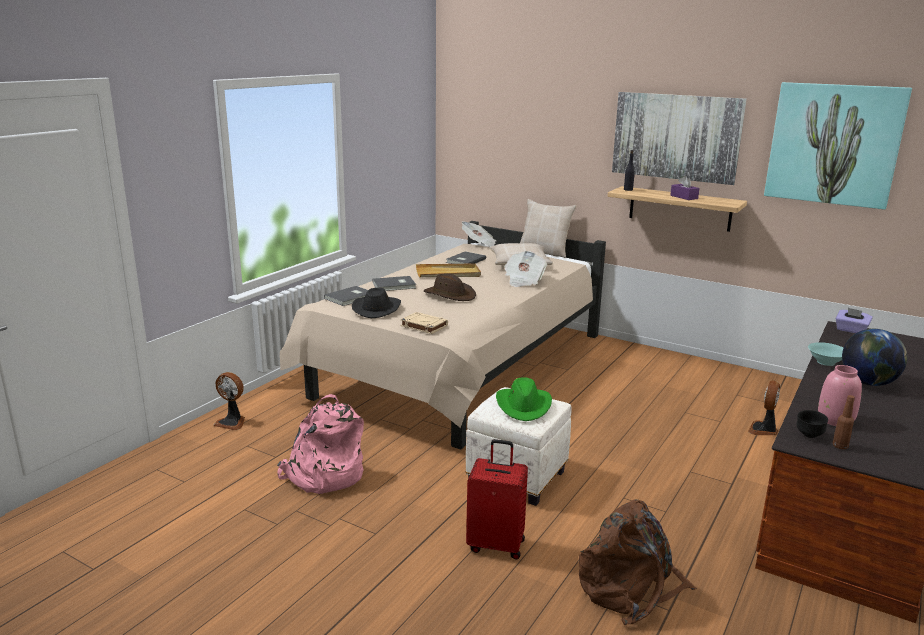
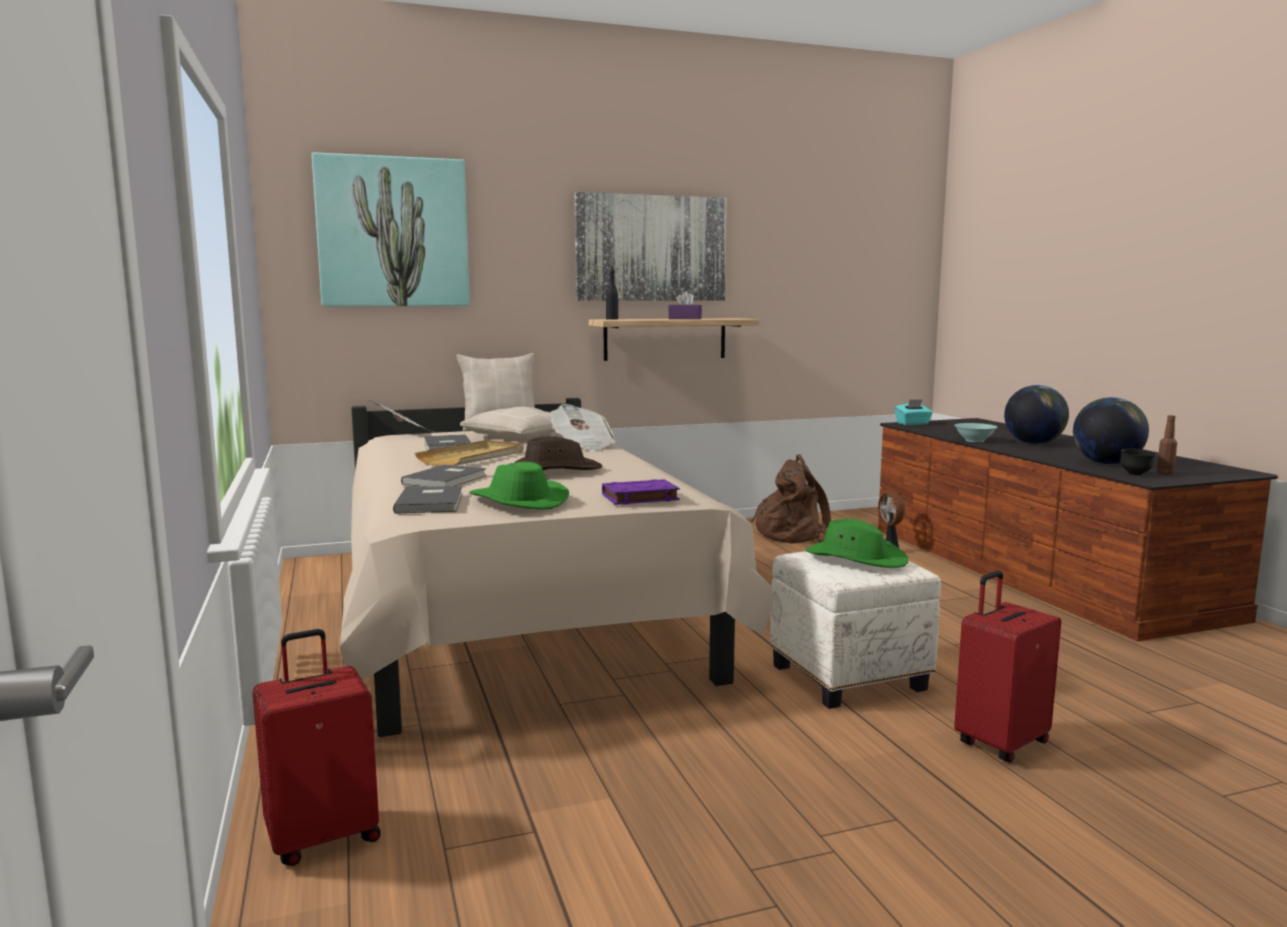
camera: 50 degrees left, 10 degrees down
(232, 422) = (323, 837): fan -> red suitcase
(324, 475) = (665, 805): pink backpack -> none
(377, 308) = (517, 501): black hat -> green hat
(423, 326) = (639, 498): beige book -> purple book
(630, 588) = (1146, 704): brown backpack -> brown backpack (792, 534)
(834, 144) = (812, 245): picture -> picture (393, 232)
(835, 420) = (1106, 463): pink vase -> globe
(851, 330) = (912, 424): purple tissue box -> turquoise tissue box

